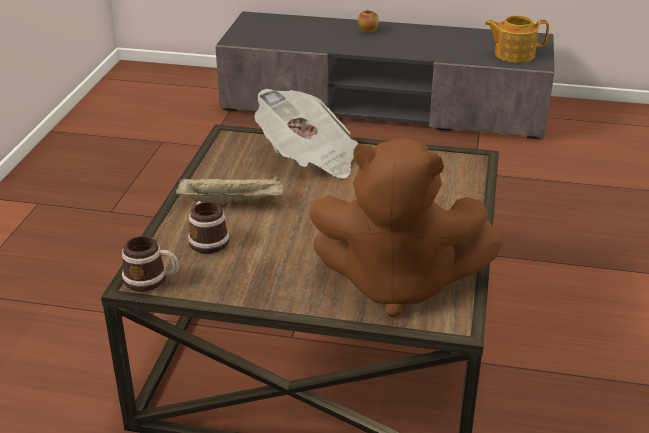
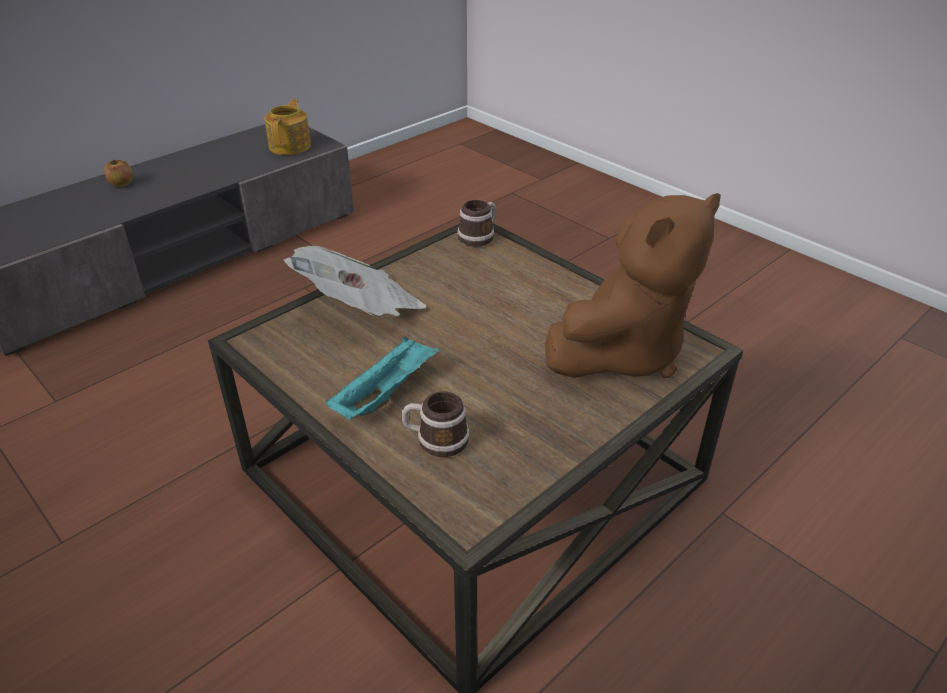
camera: 55 degrees left, 5 degrees up
(152, 280) = (474, 512): mug -> mug (479, 236)
(233, 203) = (385, 393): beige tray -> turquoise tray
(513, 54) = (291, 146): teapot -> teapot turned 150 degrees clockwise

